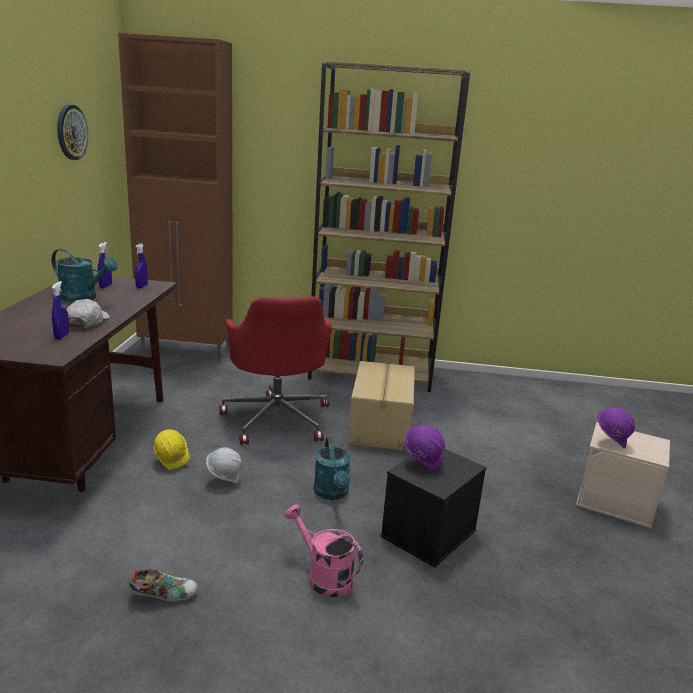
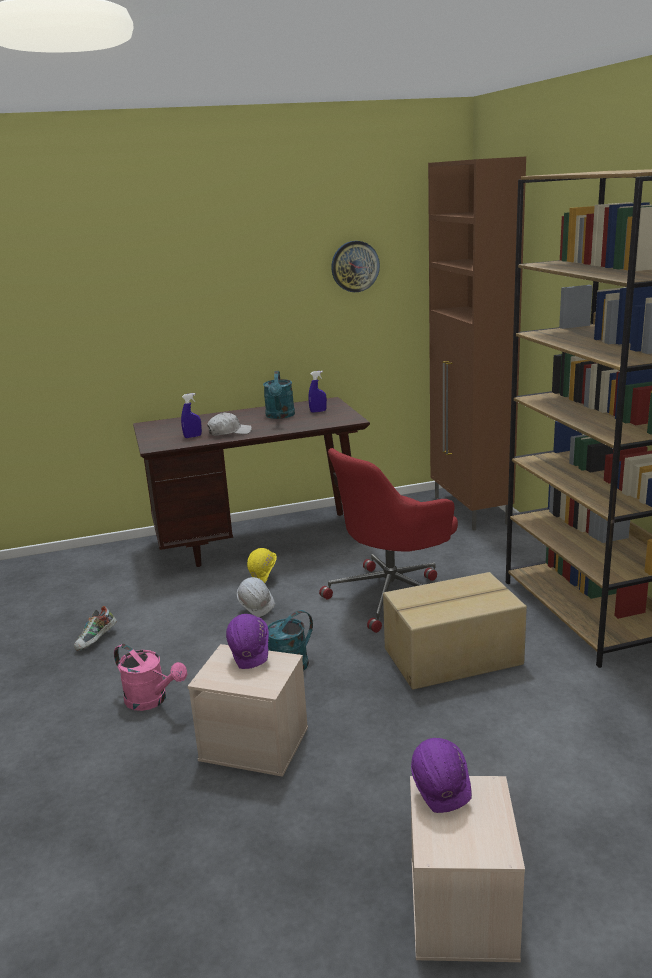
camera: 70 degrees right, 0 degrees up
(142, 286) = (336, 418): blue spray bottle -> none
(164, 595) = (97, 641): shoe -> shoe turned 60 degrees clockwise
(323, 576) = (152, 700): pink watering can -> pink watering can turned 105 degrees clockwise
(428, 532) = (256, 743): black storage box -> beige storage box

